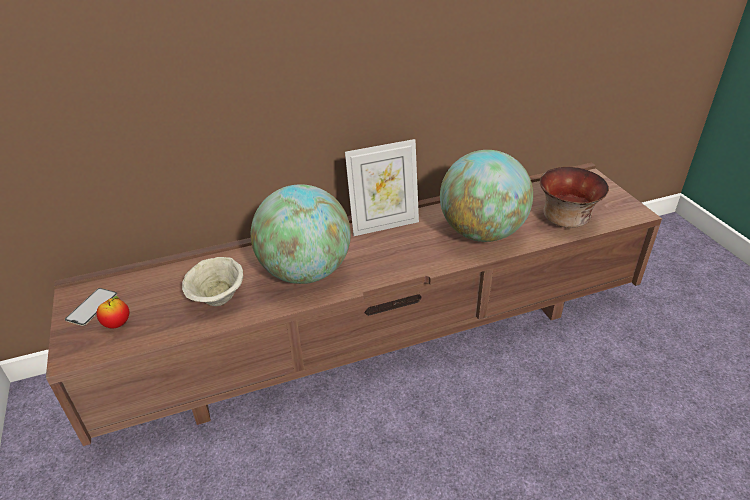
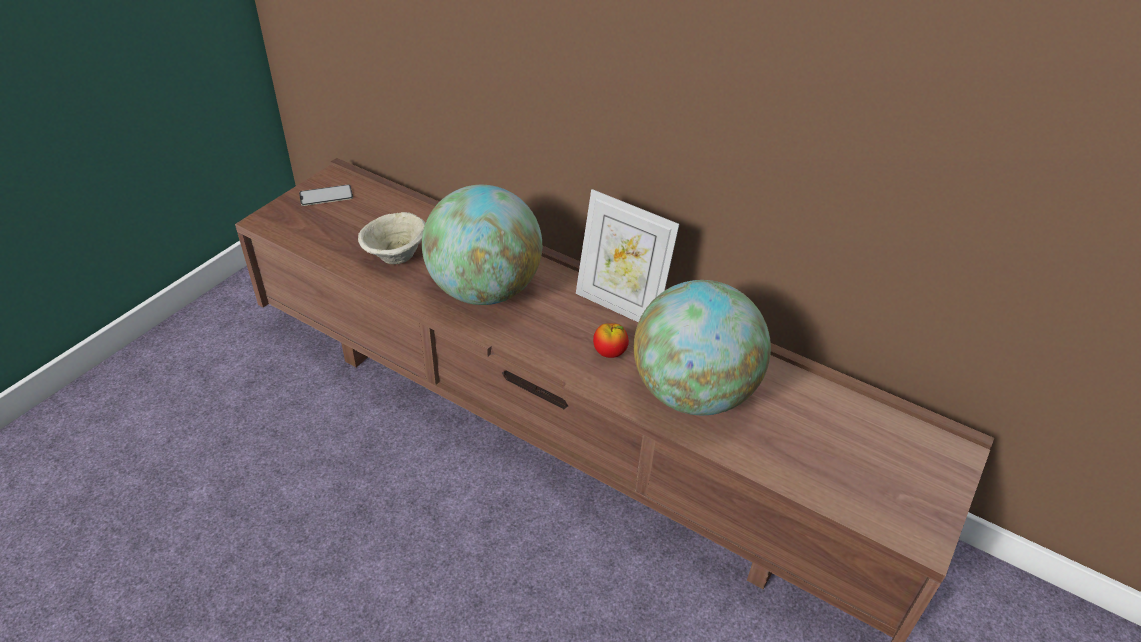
camera: 50 degrees right, 5 degrees up
(117, 324) = (318, 221): apple -> apple (609, 353)
(565, 219) = (813, 463): bowl -> none

